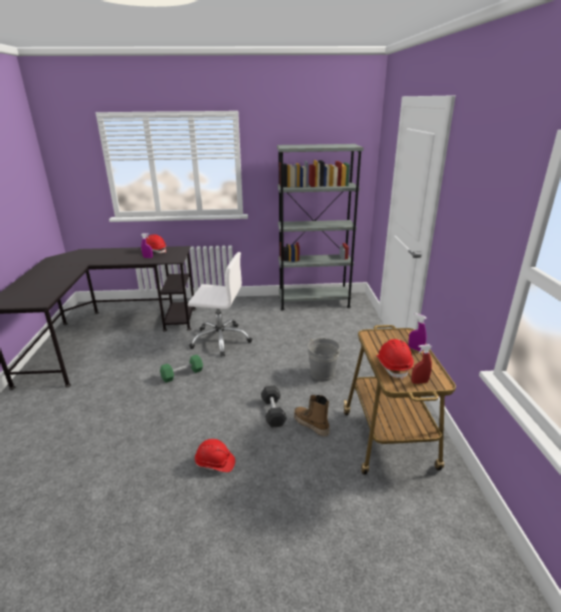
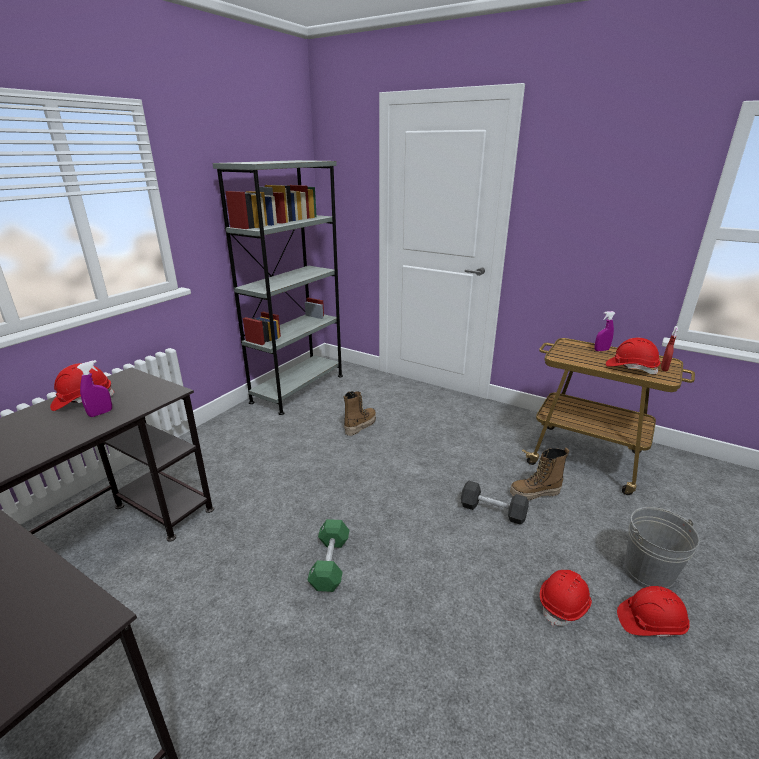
camera: 55 degrees left, 0 degrees up
(221, 339) = (284, 489): white office chair -> none
(228, 506) = (650, 622): none -> red hard hat
(303, 336) = (360, 425): none -> boot
(322, 374) = (449, 446): grey bucket -> grey bucket (648, 573)

